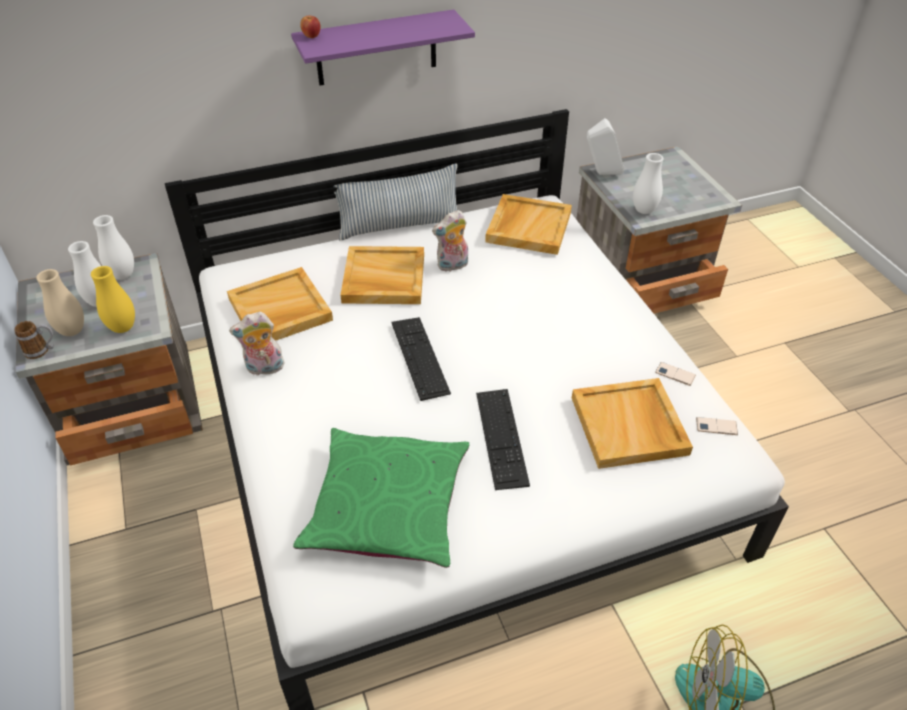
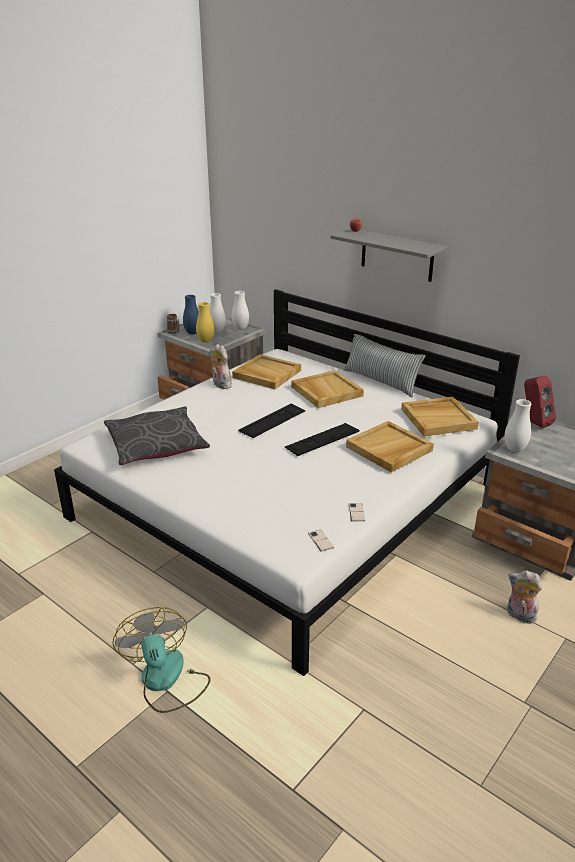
camera: 60 degrees right, 15 degrees down
(72, 331) = (192, 333): beige vase -> blue vase
(376, 48) = (397, 255): purple shelf -> grey shelf
(387, 506) = (156, 445): green pillow -> grey pillow
(452, 266) = (365, 407): plush toy -> plush toy (519, 616)
(501, 437) = (234, 463): keyboard -> keyboard (322, 439)
(601, 174) = (533, 423): white speaker -> red speaker
(630, 426) = (286, 505): beige tray -> beige tray (389, 449)

